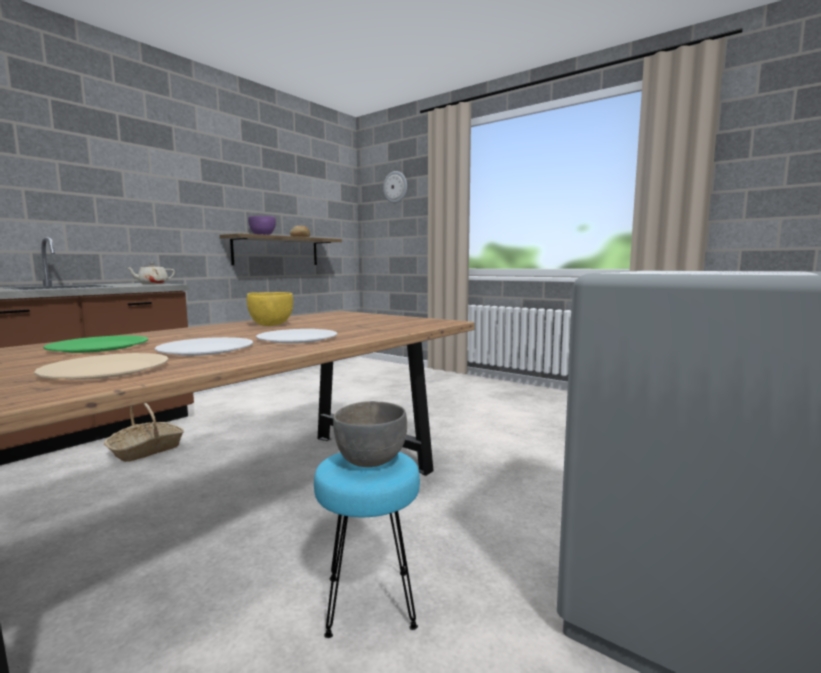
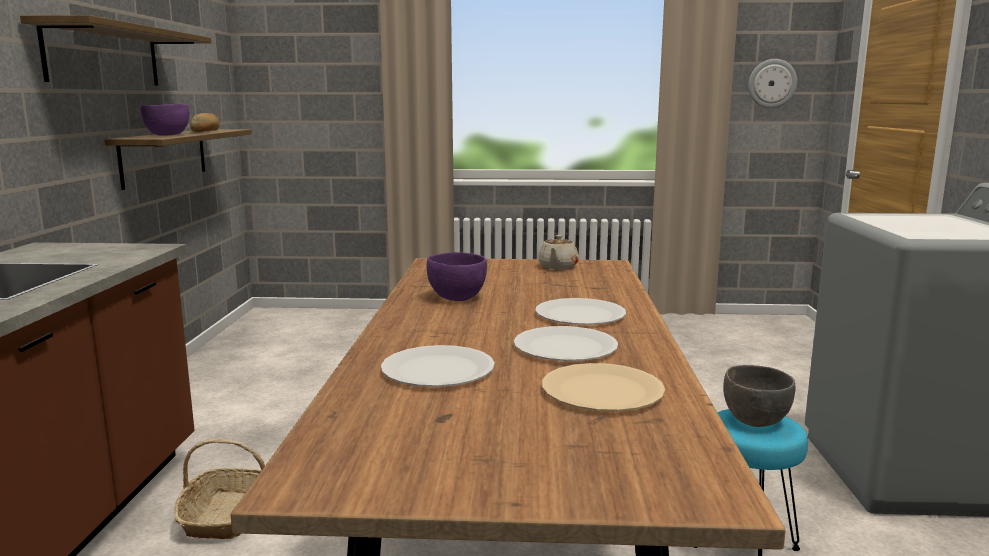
camera: 35 degrees left, 5 degrees up
(98, 347) = (438, 370): green plate -> white plate
(152, 284) = (112, 249): beige teapot -> beige teapot (558, 267)
(226, 188) = (104, 56): none -> shelf
(271, 325) = (456, 298): yellow bowl -> purple bowl
(395, 187) = (312, 45): wall clock -> wall clock (772, 83)

